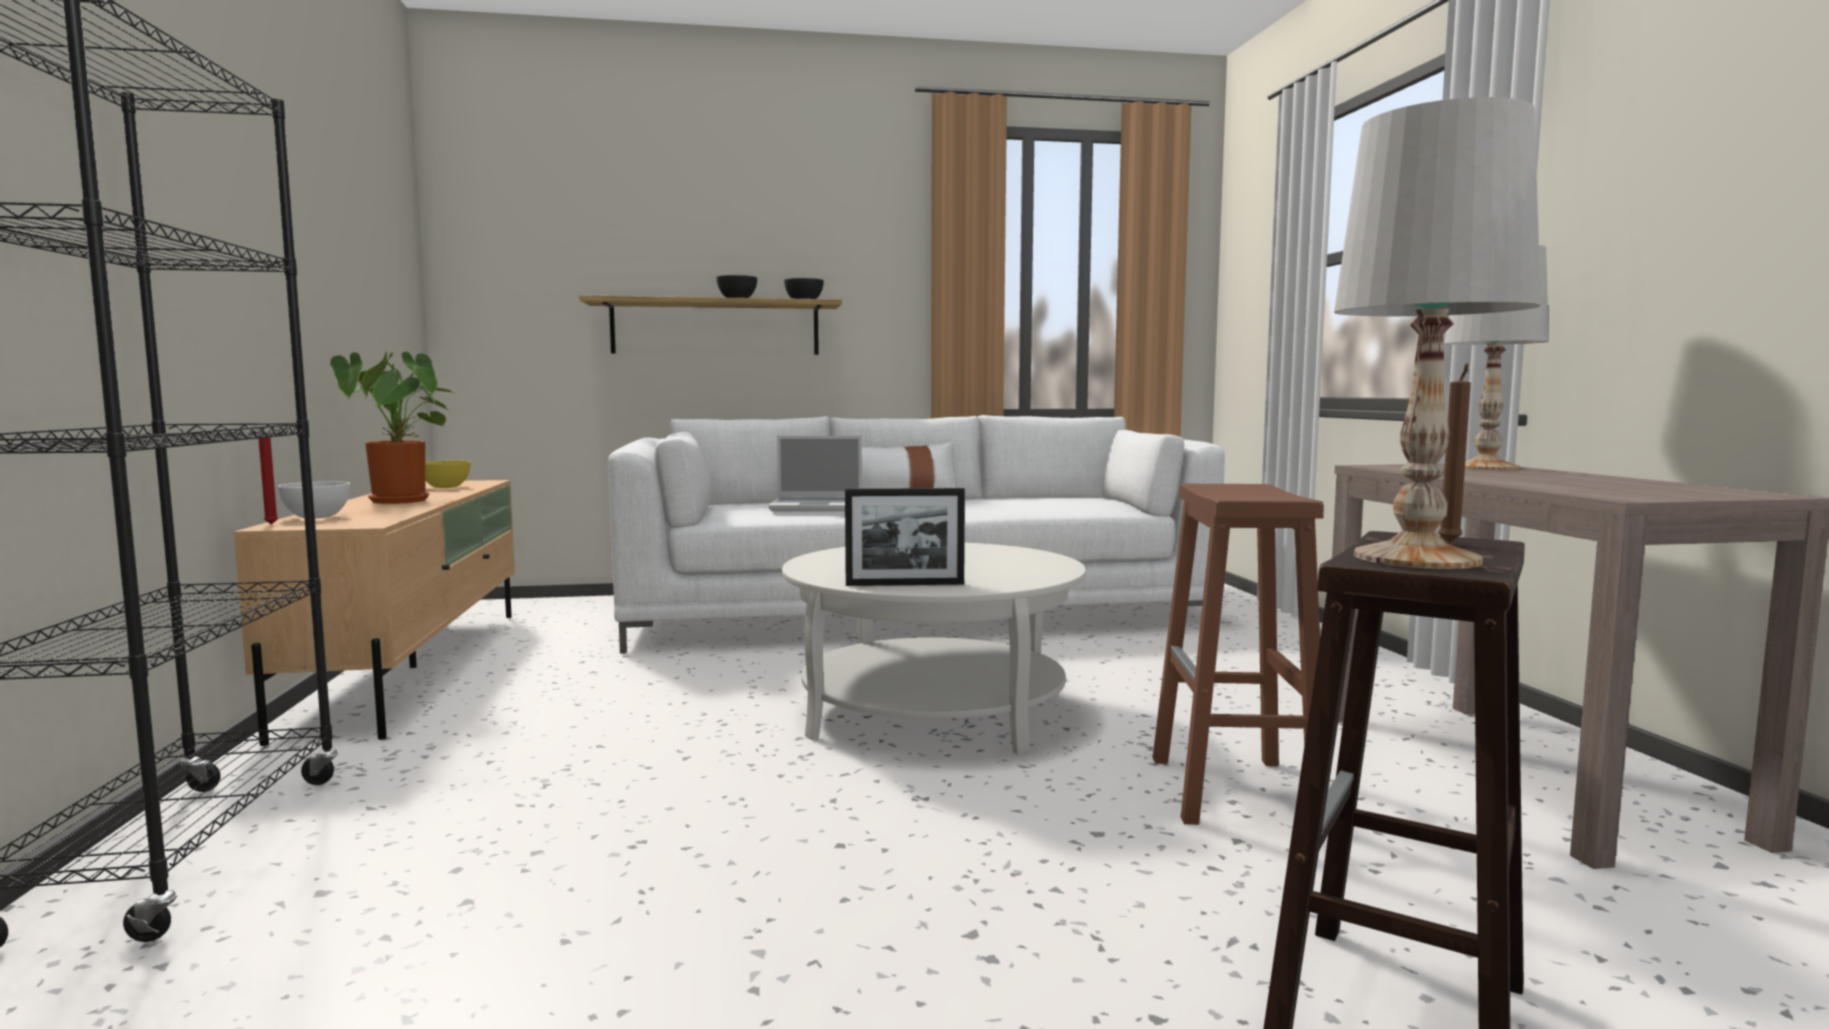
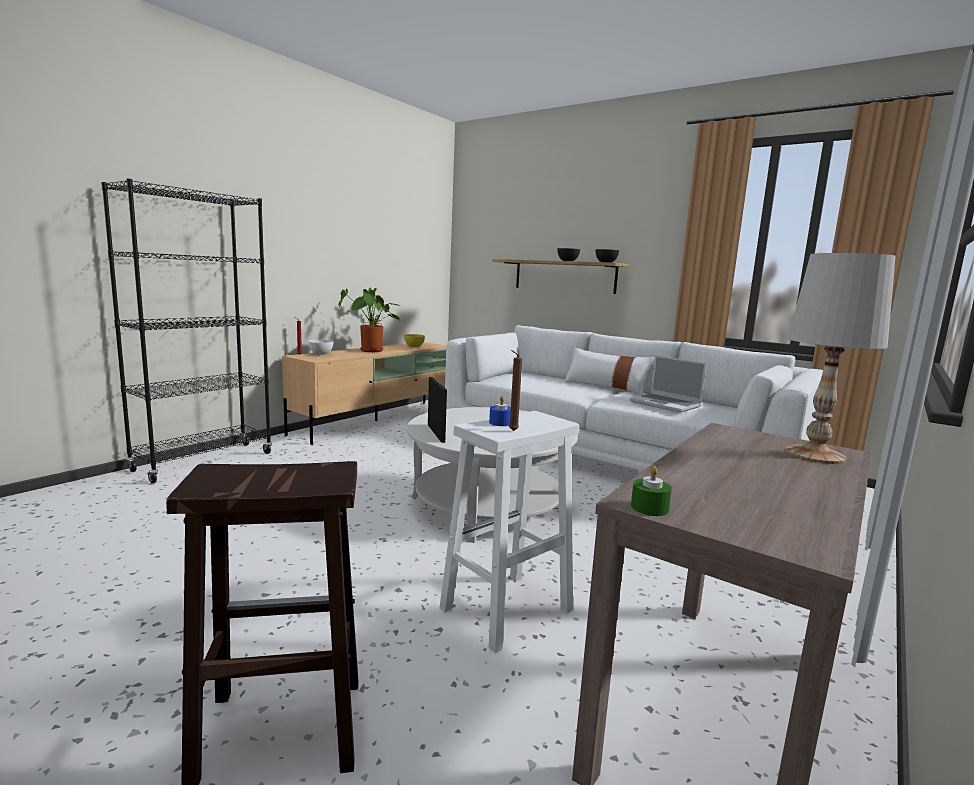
camera: 45 degrees right, 5 degrees up
(818, 507) = (548, 383): laptop -> laptop (666, 404)
(905, 584) = (436, 433): picture frame -> picture frame turned 150 degrees counterclockwise
(1229, 493) = (500, 423): none -> blue candle
(1234, 792) = (505, 610): brown stool -> white stool
(1415, 558) = (236, 476): white table lamp -> none
(1450, 543) = (318, 478): brown candle -> brown candle (512, 431)
(1647, 498) = (649, 508): none -> green candle

